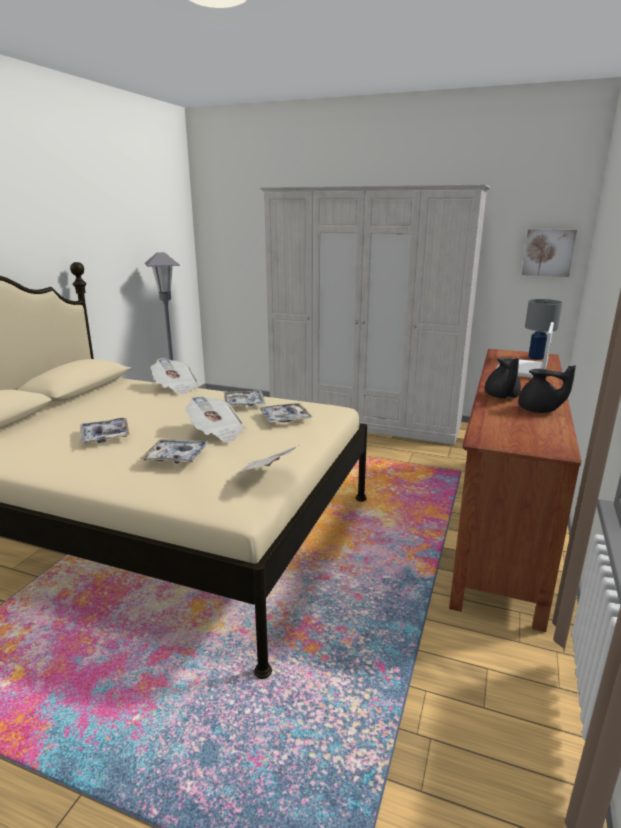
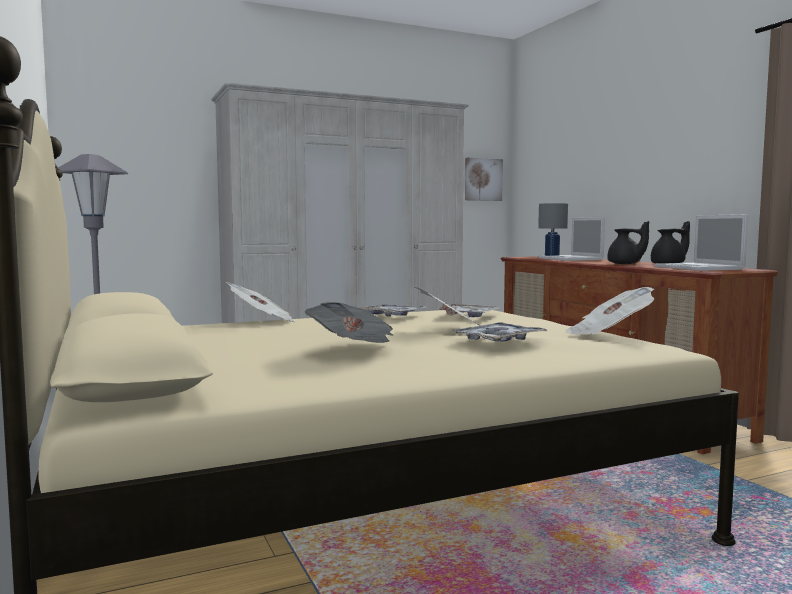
camera: 45 degrees left, 15 degrees down
(105, 436) = (353, 349): tray -> newspaper
(518, 428) = (699, 268): none -> laptop

